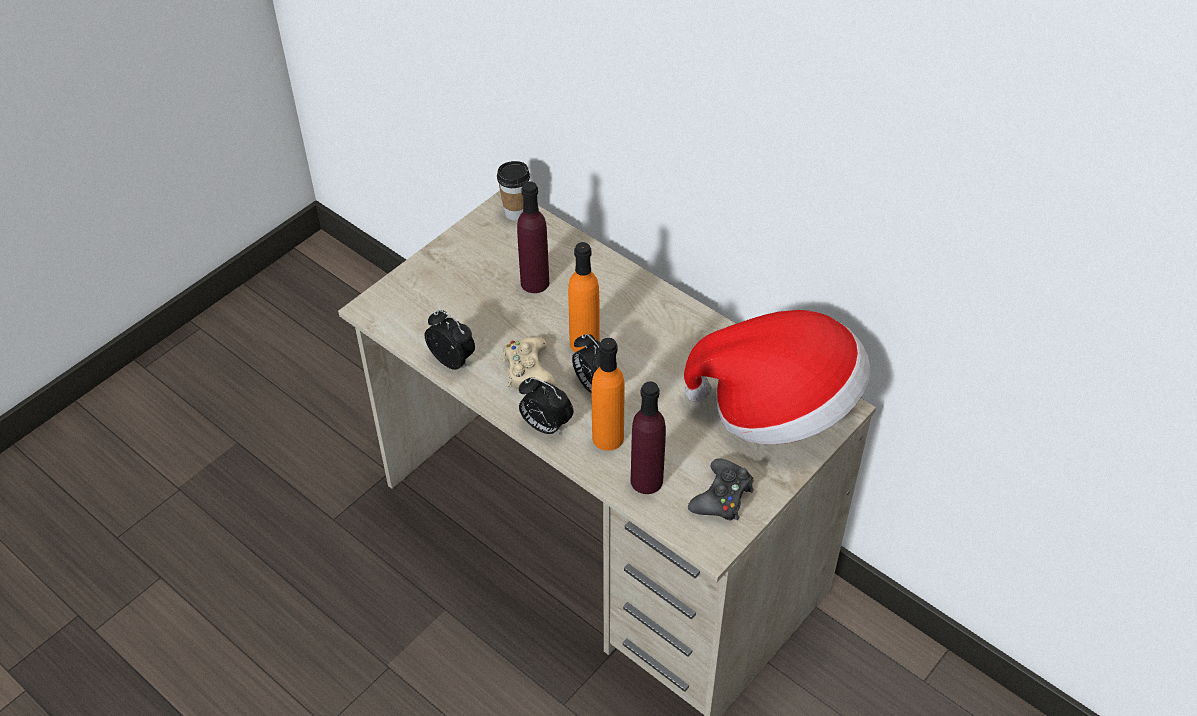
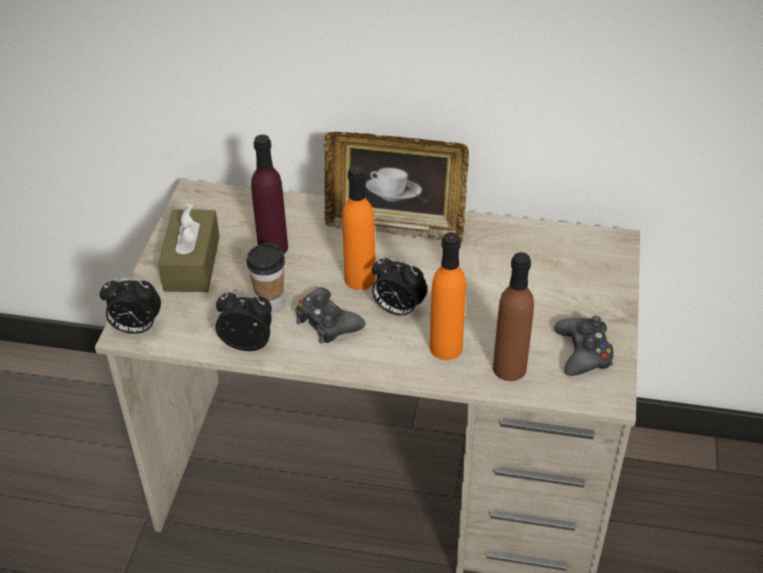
camera: 30 degrees left, 5 degrees down
(460, 269) = (192, 263): none -> brown tissue box
(515, 213) = (208, 197): cup -> cup (270, 302)
(528, 371) = (327, 323): beige game controller -> black game controller
(545, 426) = (381, 362): alarm clock -> alarm clock (136, 328)
(646, 480) = (509, 368): purple bottle -> brown bottle
(653, 306) = (395, 226): none -> picture frame
(778, 407) = (566, 262): hat -> none

